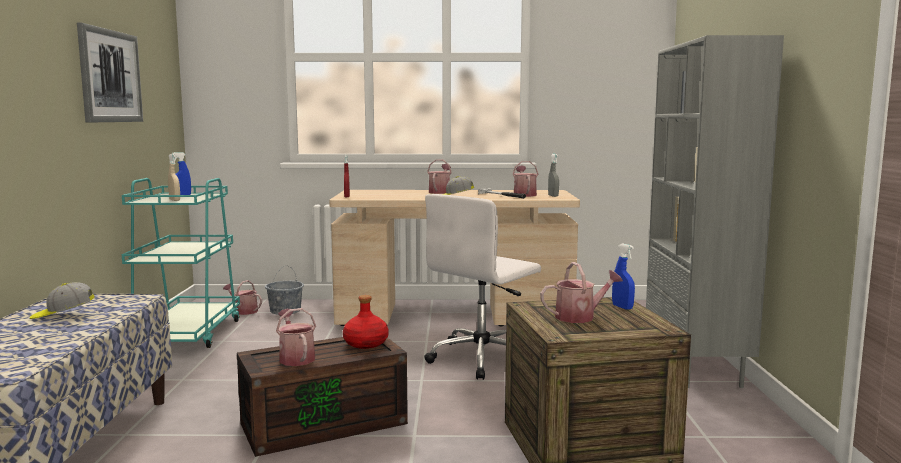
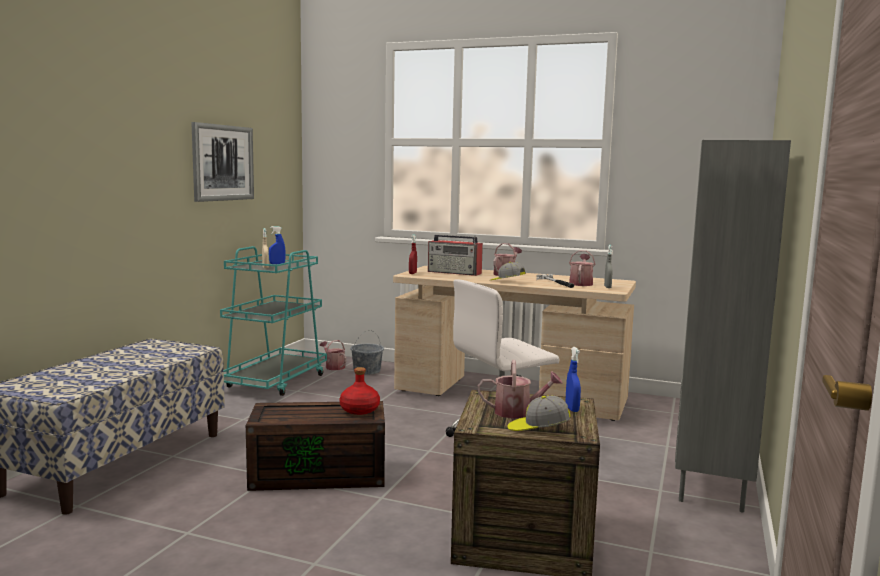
camera: 20 degrees right, 0 degrees up
(63, 315) = (136, 356): cap -> cap (538, 429)
(295, 357) = (293, 414): watering can -> none
(388, 193) = (455, 272): none -> radio

